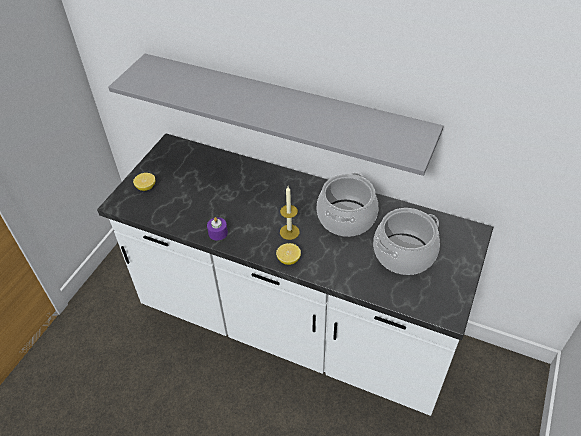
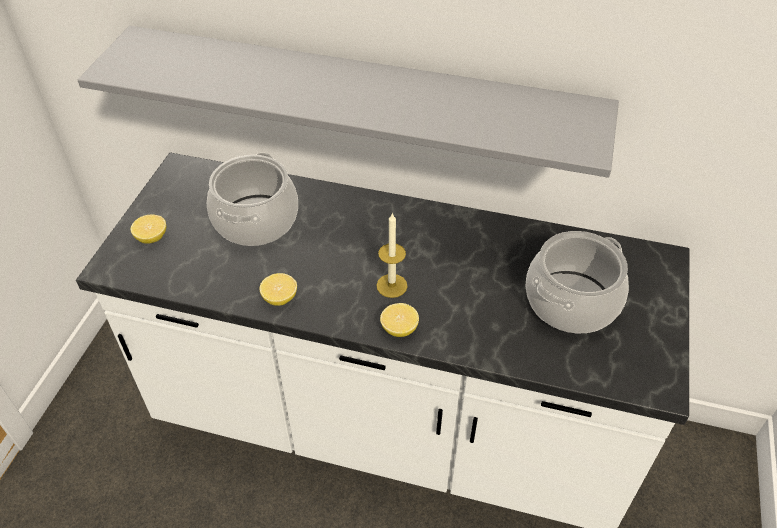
camera: 10 degrees left, 0 degrees up
(218, 233) = (280, 298): purple candle -> lemon
(346, 218) = (473, 256): cooking pot -> cooking pot (255, 220)

